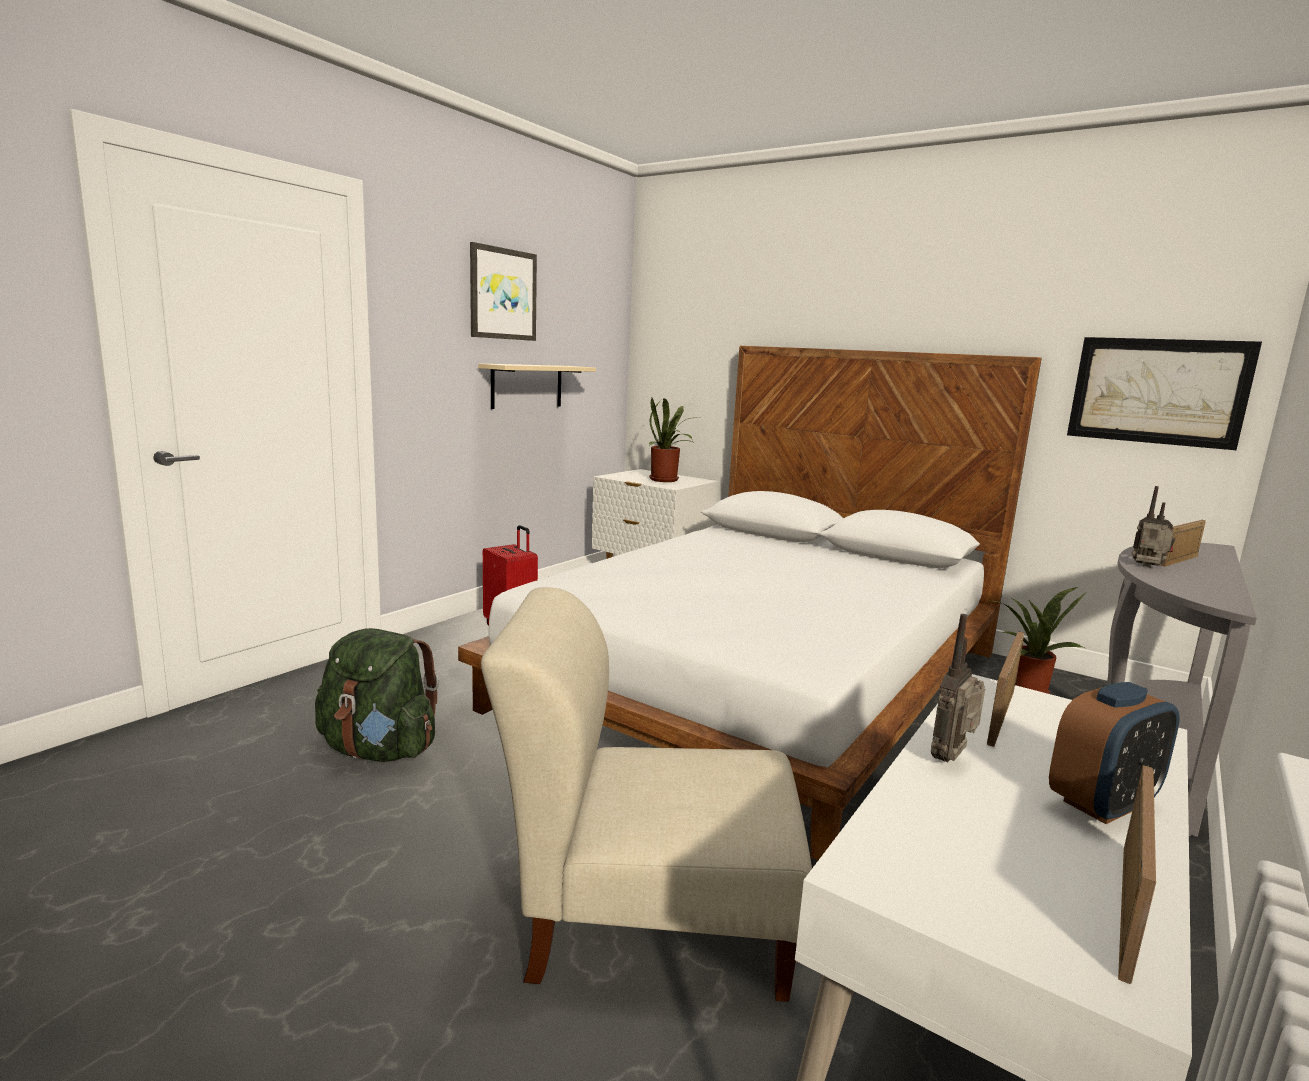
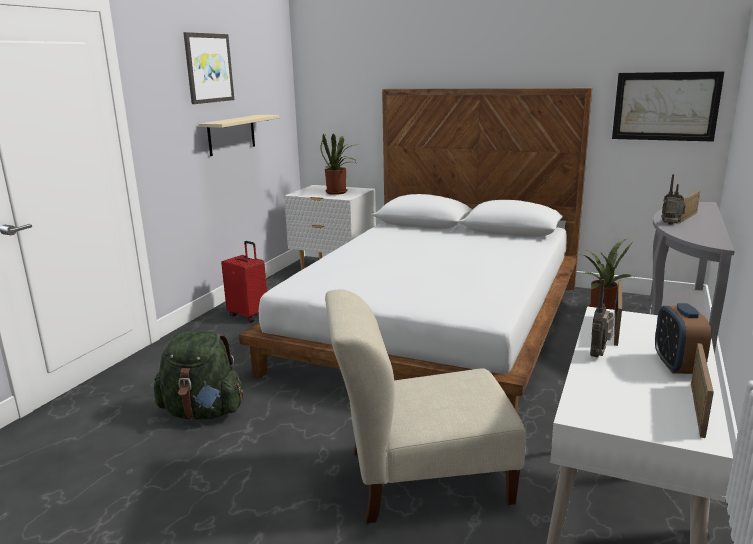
camera: 10 degrees left, 5 degrees up
(1102, 804) = (676, 365): alarm clock -> alarm clock turned 135 degrees clockwise

